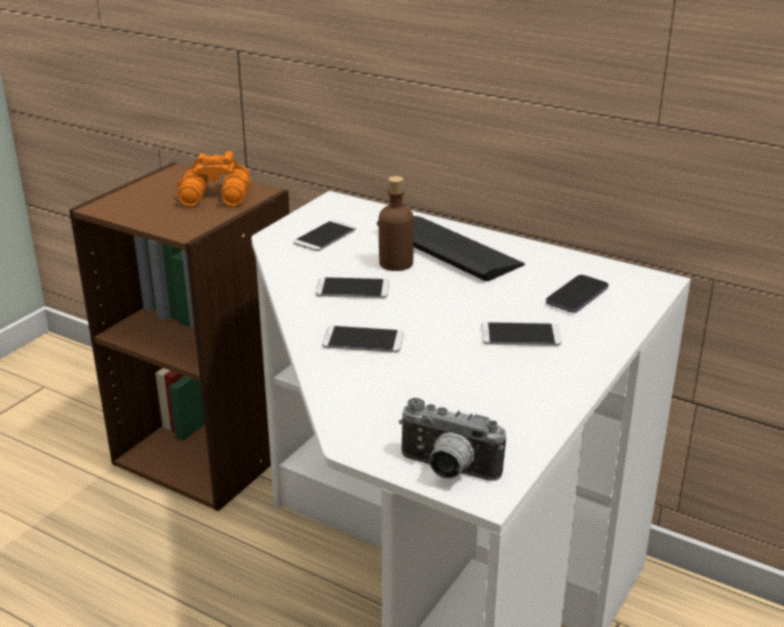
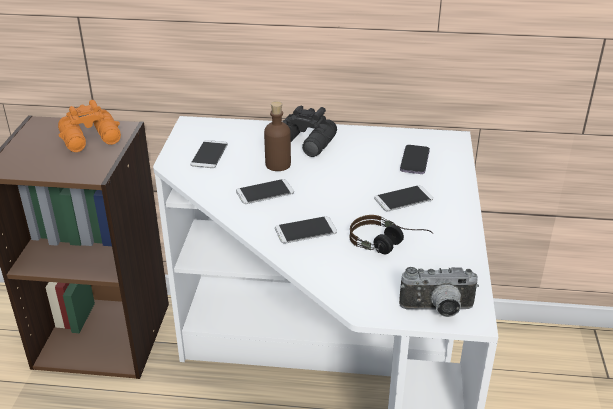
camera: 25 degrees left, 5 degrees up
(449, 248) = (304, 144): keyboard -> black binoculars
(451, 381) = (388, 245): none -> headphones

